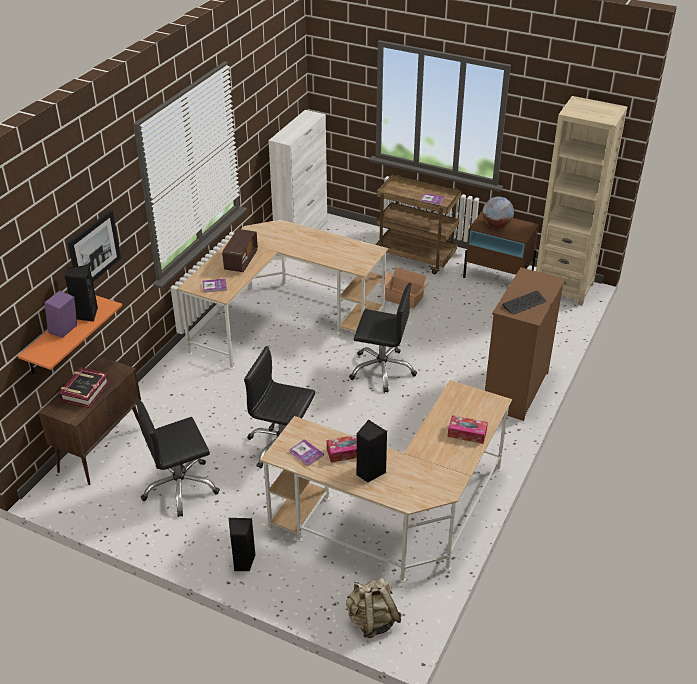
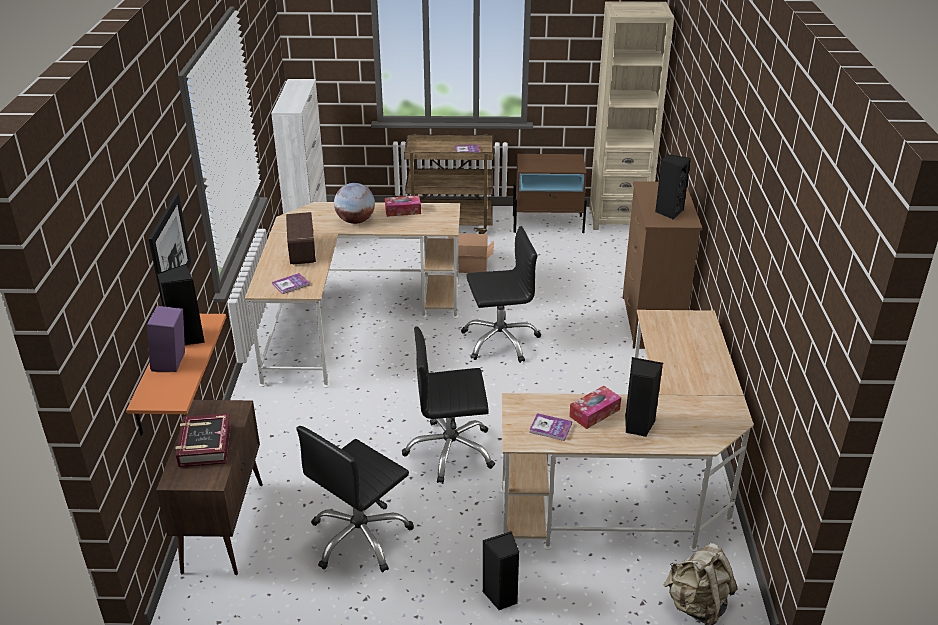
camera: 25 degrees left, 5 degrees down
(467, 433) = (702, 356): tissue box -> tissue box (403, 211)
(496, 225) = (543, 163): globe -> globe (355, 221)
(524, 303) = (668, 212): keyboard -> black speaker

